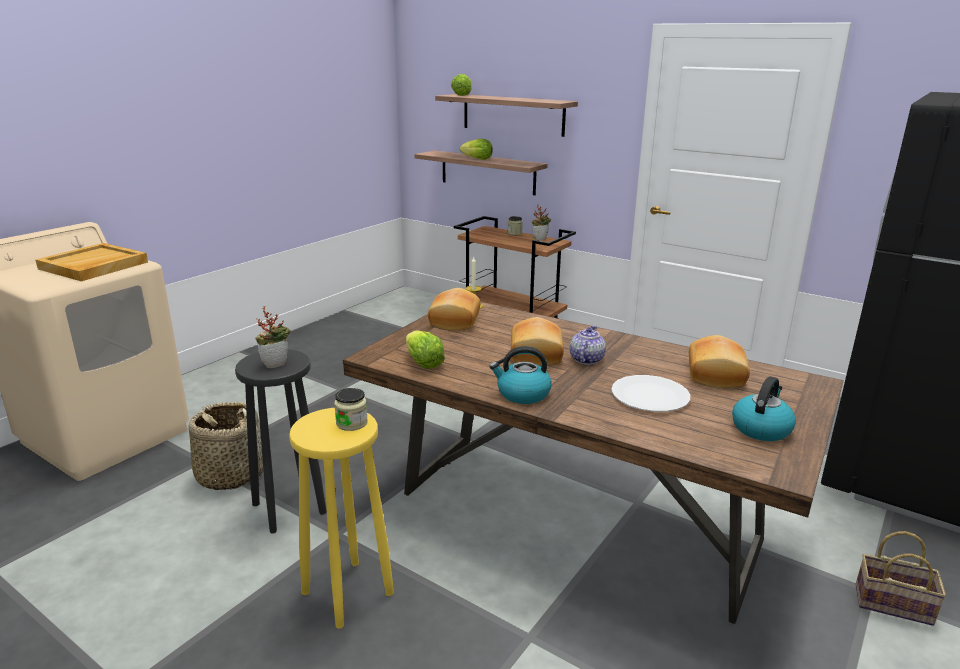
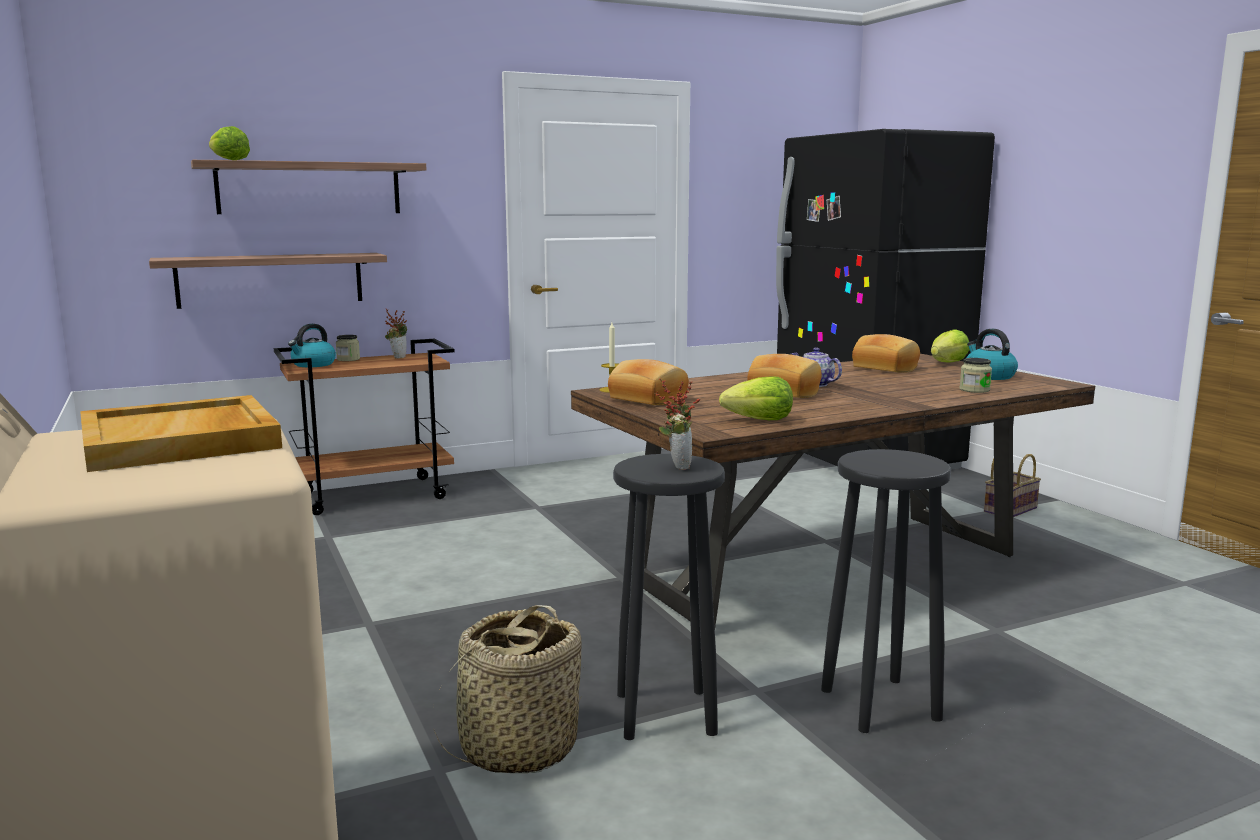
camera: 60 degrees left, 10 degrees down
(347, 592) = (878, 704): yellow stool -> black stool
(351, 423) = (890, 455): jar -> jar (974, 390)
(478, 159) = (278, 256): lettuce -> lettuce (948, 363)
(522, 394) = (873, 406): kettle -> kettle (313, 364)
(650, 395) = (909, 384): white plate -> none

